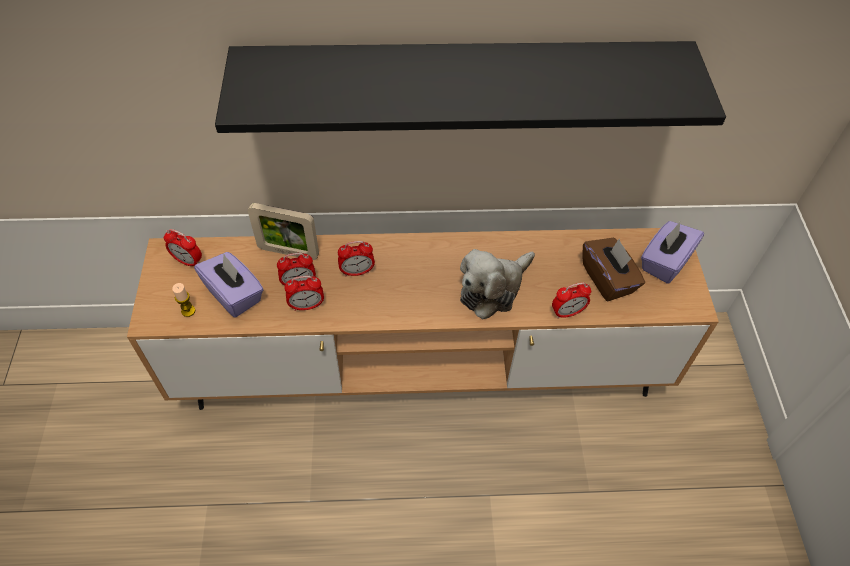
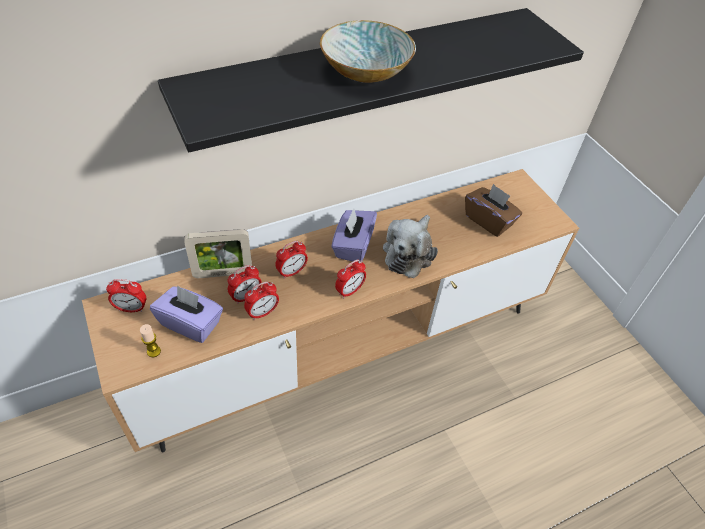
camera: 25 degrees left, 5 degrees down
(444, 84) = (367, 71): none -> bowl
(567, 312) = (473, 253): alarm clock -> alarm clock (349, 291)
(664, 262) = (520, 197): purple tissue box -> purple tissue box (353, 246)

